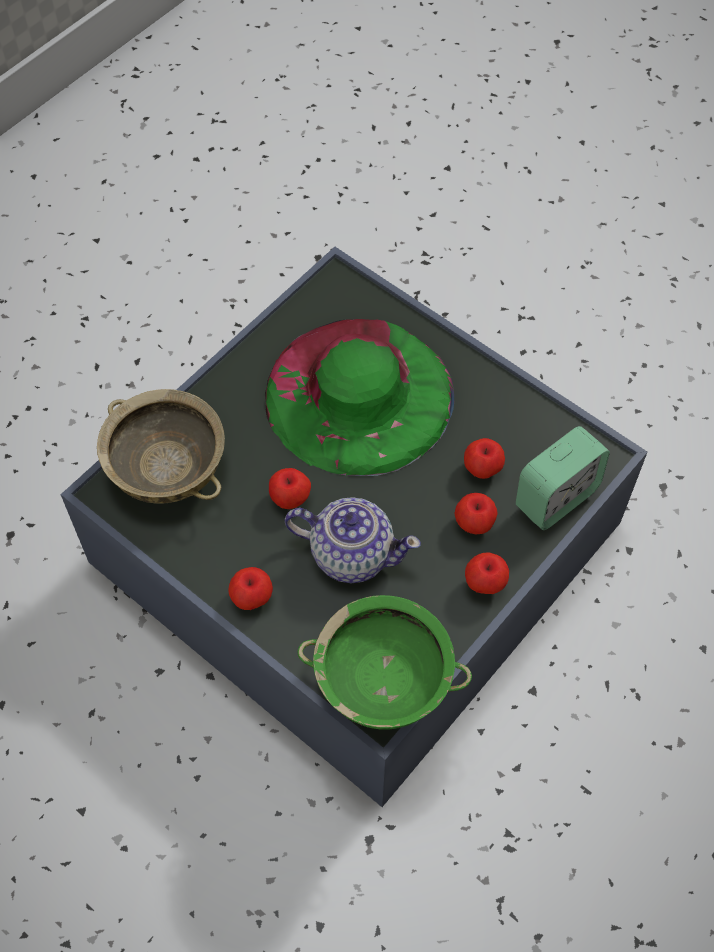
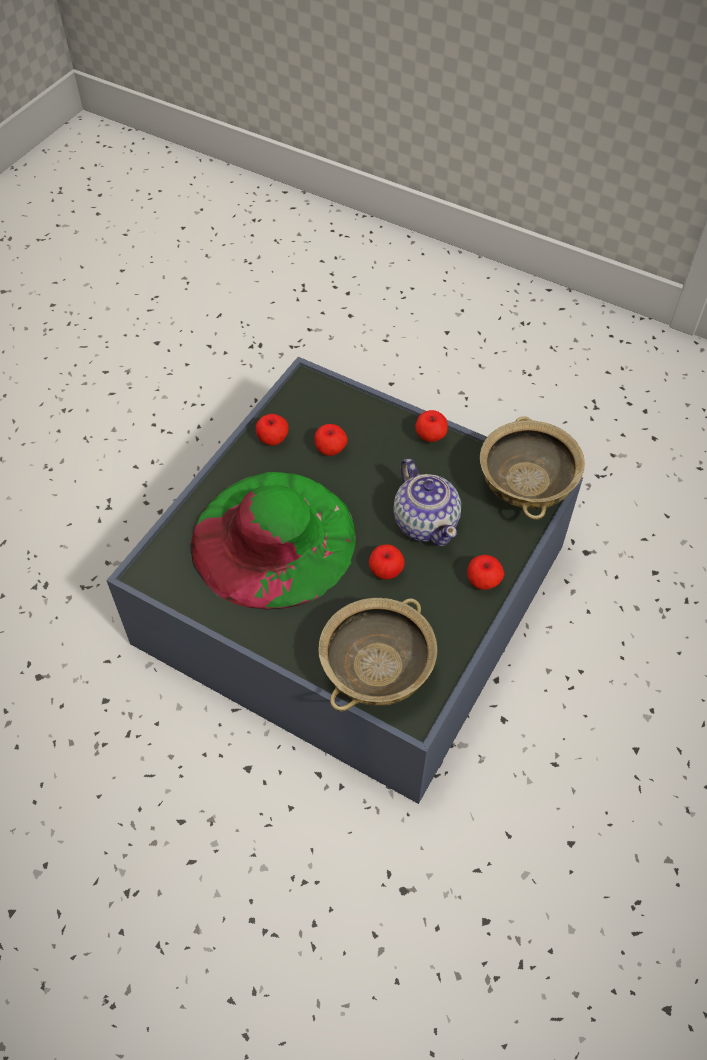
camera: 100 degrees left, 5 degrees down
(351, 553) = (426, 522): teapot -> teapot turned 150 degrees clockwise
(381, 680) = (526, 486): green bowl -> beige bowl
(474, 523) = (380, 449): apple -> apple (273, 439)
(556, 498) = (349, 402): alarm clock -> none

